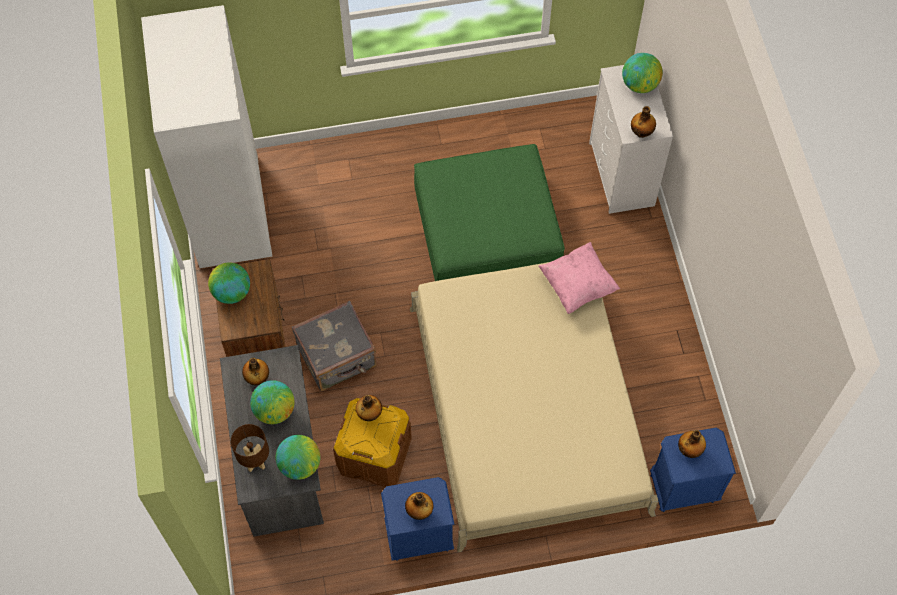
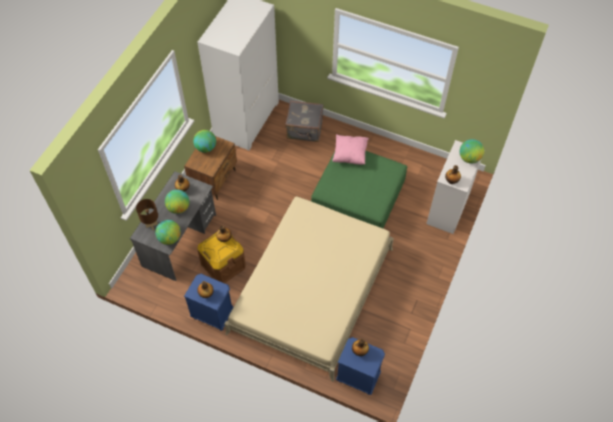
camera: 35 degrees right, 5 degrees down
(337, 357) = (242, 212): grey suitcase -> grey suitcase (304, 130)
(577, 285) = (371, 241): pink pillow -> pink pillow (350, 155)

